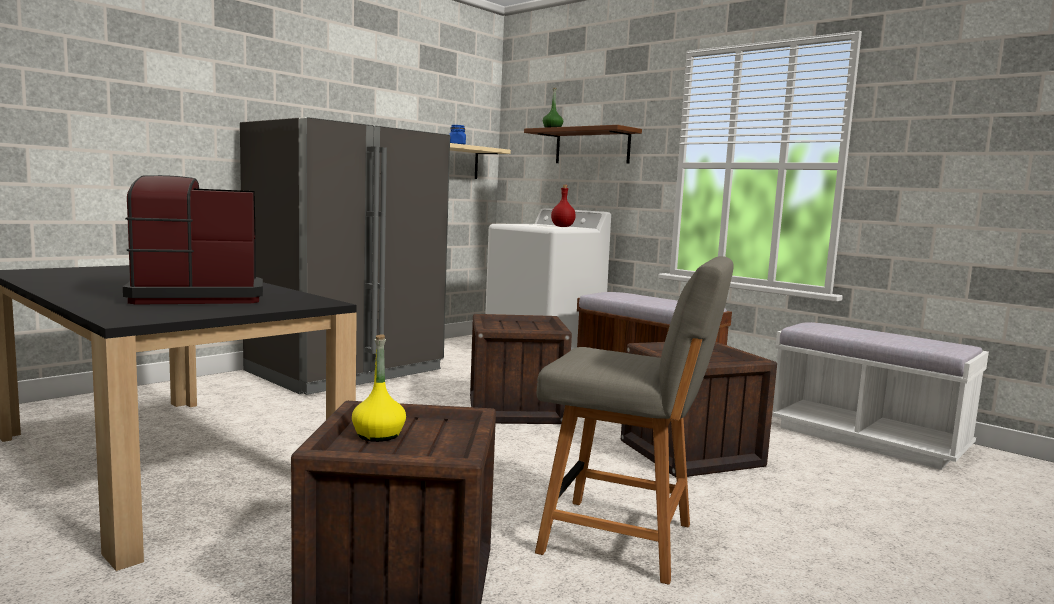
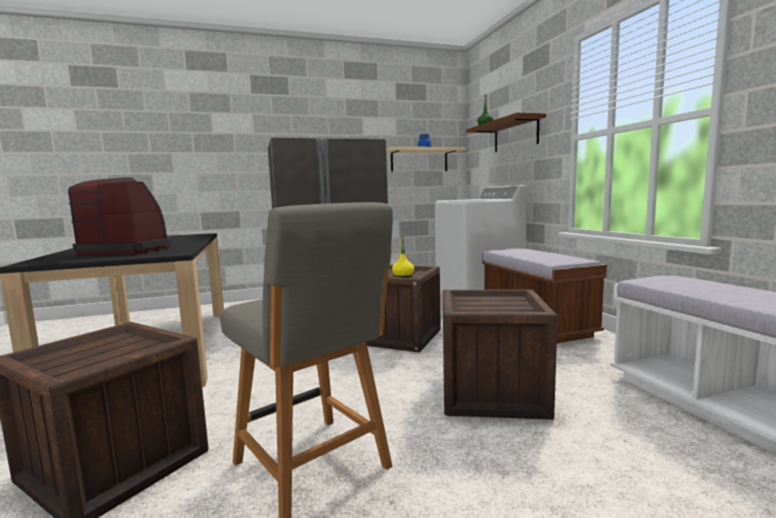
camera: 30 degrees right, 0 degrees up
(378, 435) = (88, 350): yellow bottle -> yellow bottle (403, 276)
(563, 227) = (485, 199): red bottle -> none

